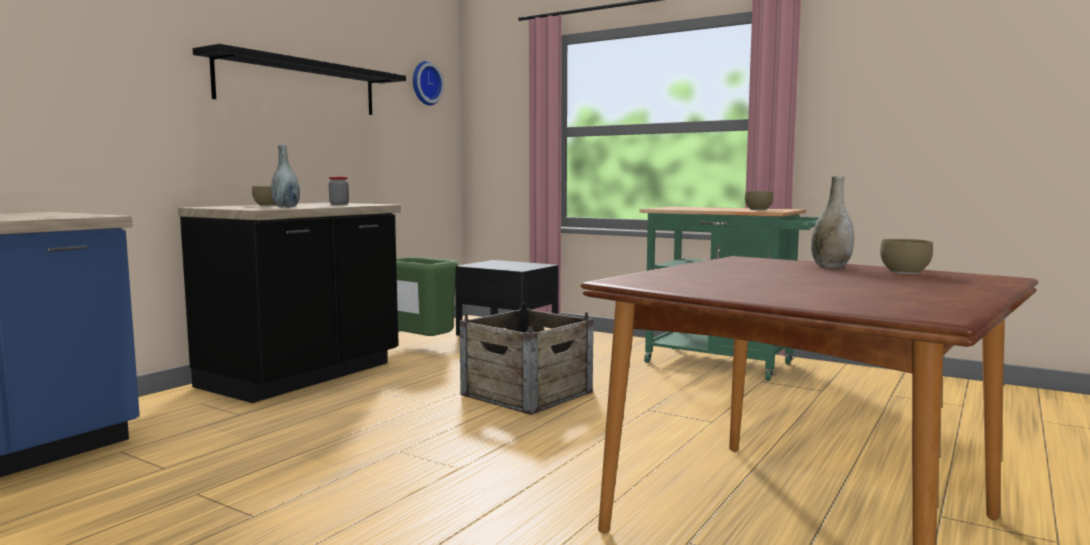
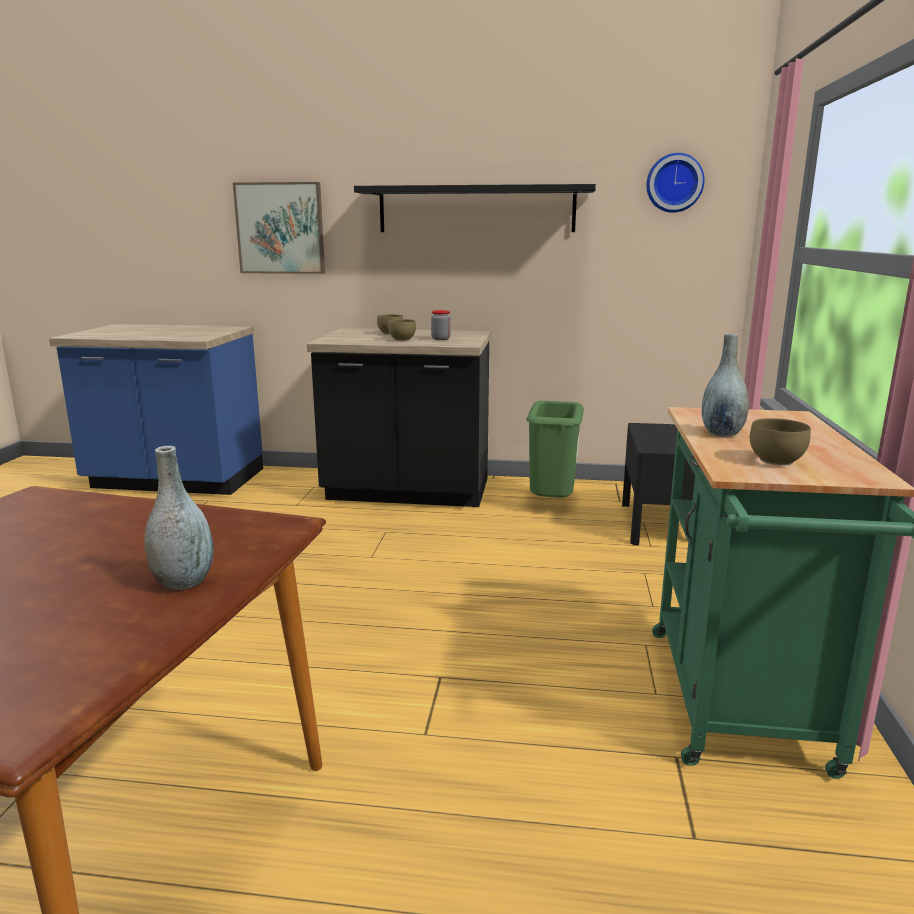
camera: 65 degrees right, 10 degrees up
(86, 82) = (280, 228): none -> picture
(286, 207) = (367, 339): grey vase -> grey vase (722, 433)
(527, 393) = (440, 592): crate -> none
(904, 272) = (105, 637): brown bowl -> brown bowl (403, 339)

